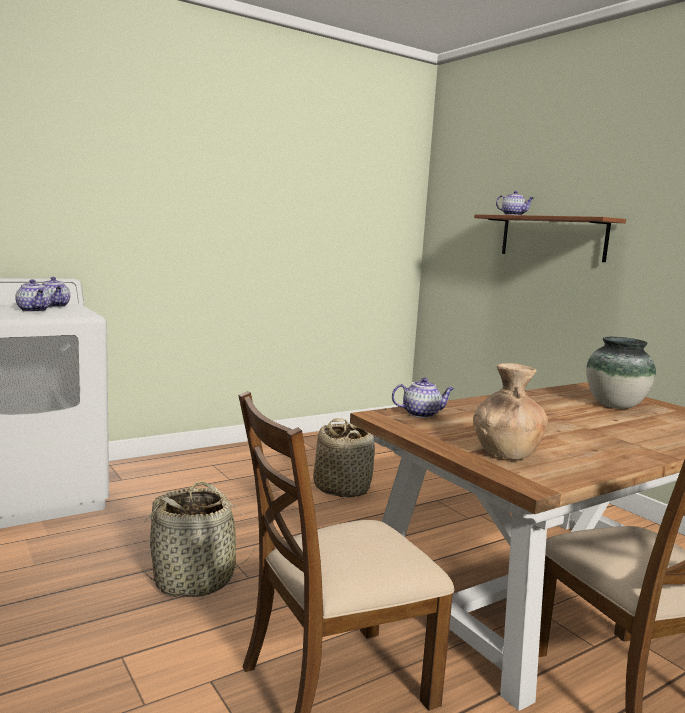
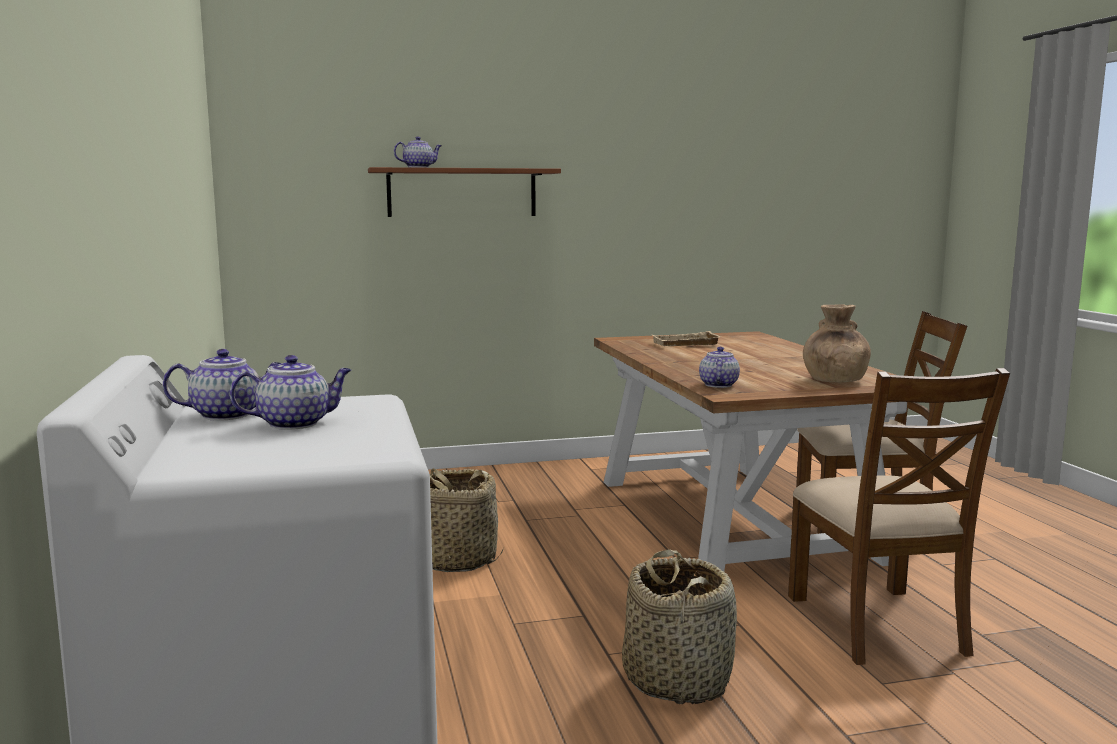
camera: 70 degrees left, 0 degrees up
(614, 406) = (685, 344): vase -> beige tray

